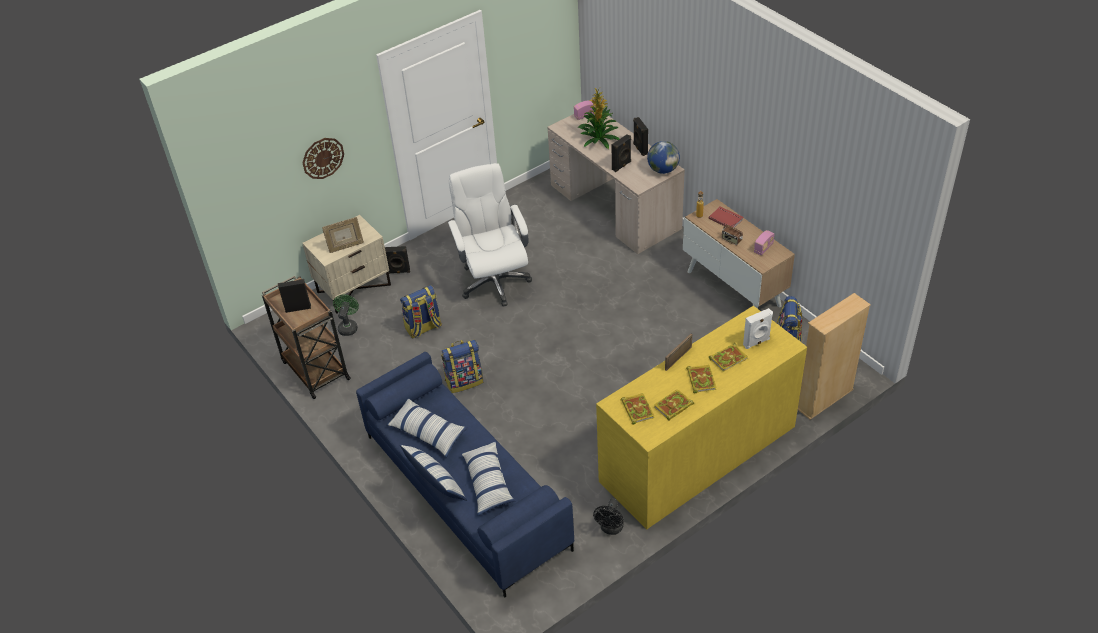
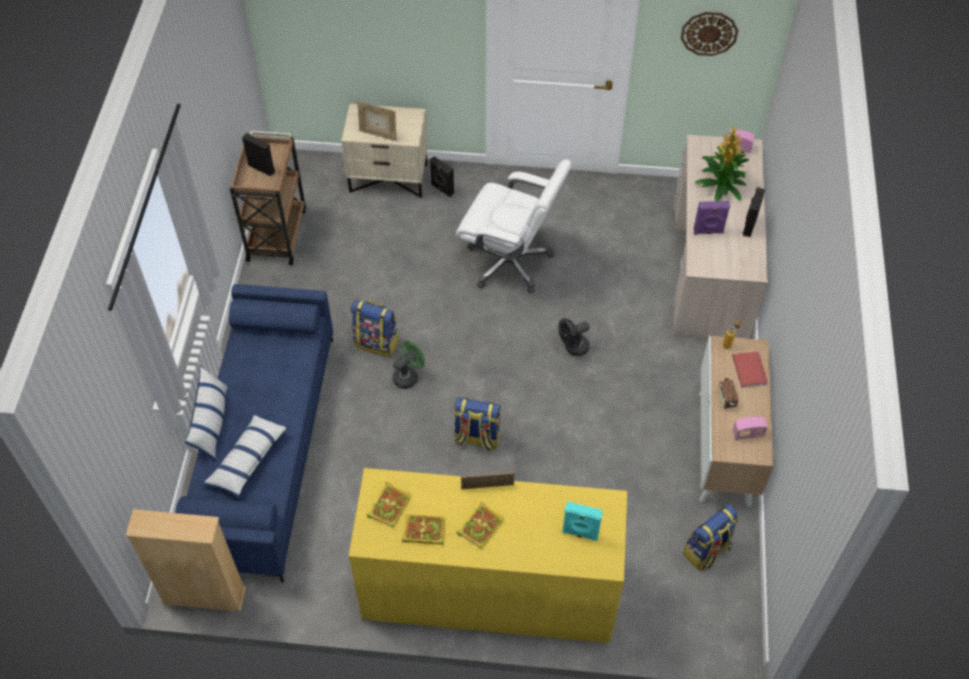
camera: 40 degrees right, 10 degrees up
(323, 158) = (393, 31): wall clock -> wall clock (709, 33)
(348, 326) = (345, 212): green fan -> green fan (408, 376)
(423, 328) = (401, 262): backpack -> backpack (477, 438)
(427, 432) = (256, 370): pillow -> none
(494, 281) = (510, 262): white office chair -> white office chair turned 90 degrees clockwise
(610, 529) = (334, 591): black fan -> black fan (573, 348)
(622, 166) = (708, 232): black speaker -> purple speaker
(663, 170) = (744, 266): globe -> none
(728, 358) = (533, 526): book -> none
(756, 342) = (580, 533): white speaker -> turquoise speaker
(824, 399) = (673, 640): beige bookcase -> beige bookcase (204, 596)

